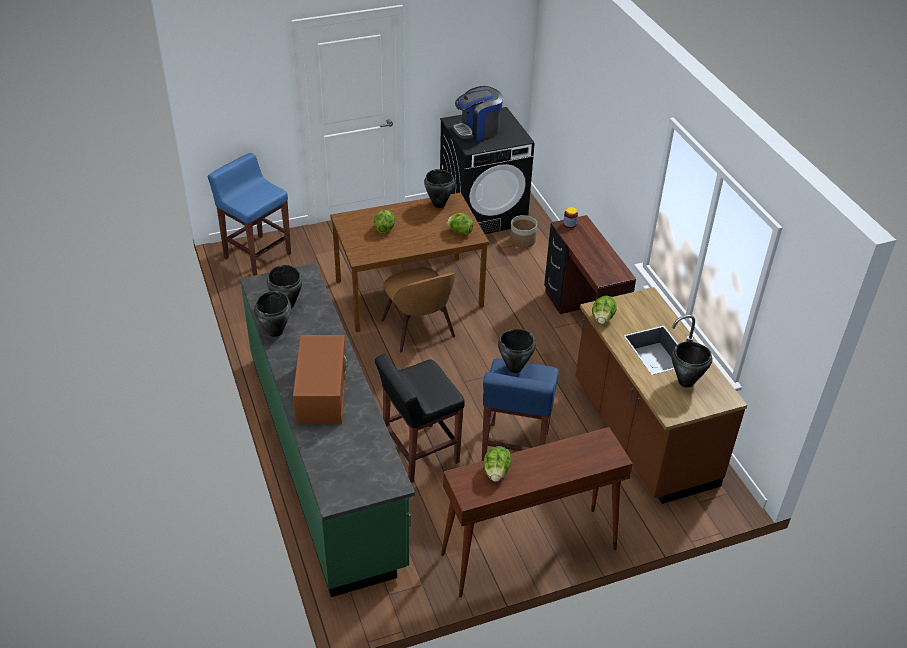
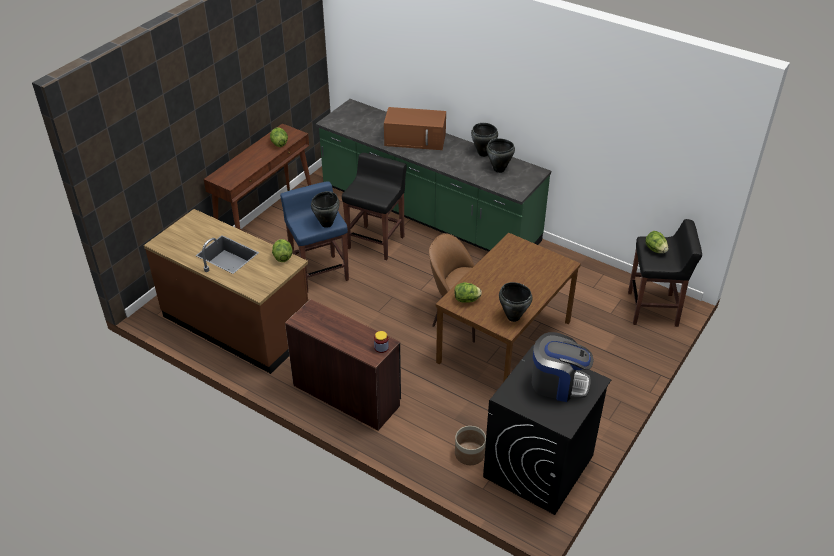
camera: 145 degrees right, 0 degrees up
(257, 255) = (653, 309): blue stool -> black stool
(321, 391) = (416, 139): brown microwave -> brown microwave turned 45 degrees counterclockwise
(384, 229) = (525, 272): lettuce -> lettuce (655, 250)
(477, 130) = (558, 383): coffee machine -> coffee machine turned 75 degrees clockwise
(686, 382) = (194, 240): black cooking pot -> none

